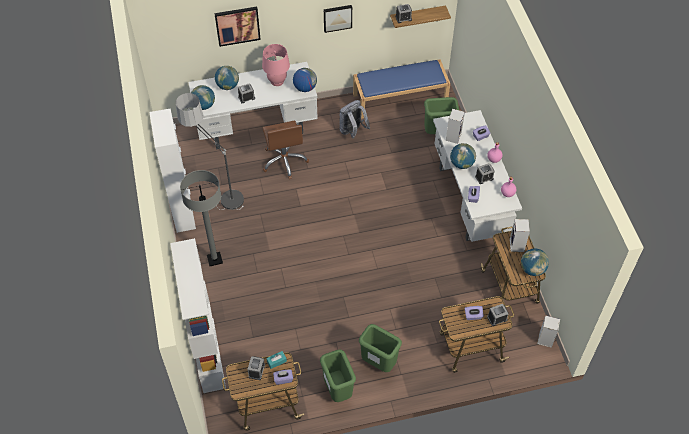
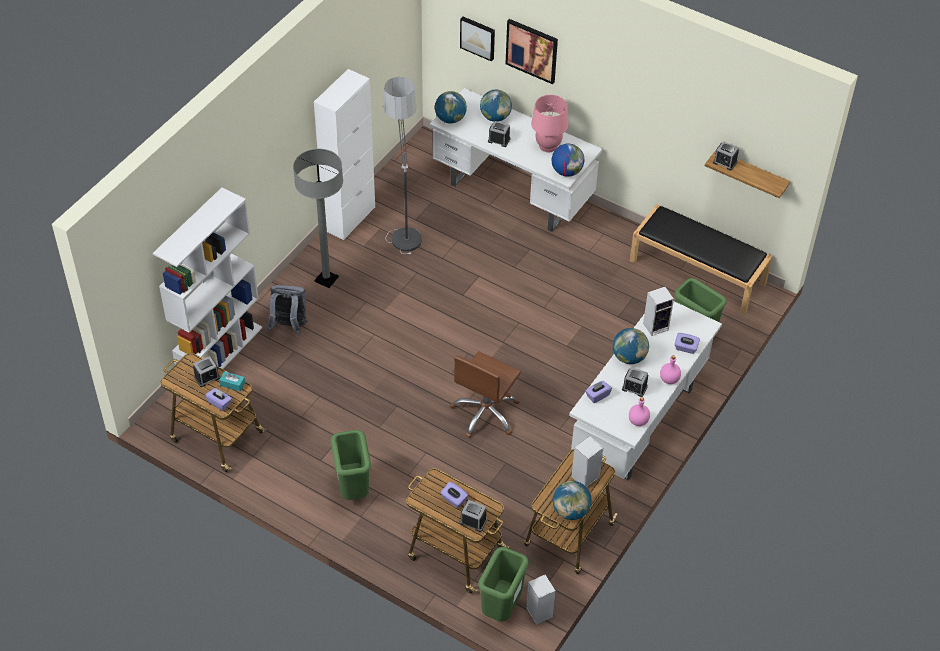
camera: 45 degrees right, 5 degrees down
(285, 161) = (501, 243): brown office chair -> brown office chair (485, 413)
(337, 17) = (649, 112): picture -> picture (478, 37)
(337, 390) = (287, 478): green trash can -> green trash can (501, 607)
(352, 131) = (604, 266): grey backpack -> grey backpack (289, 326)
(400, 98) = (698, 272): blue bench -> black bench

